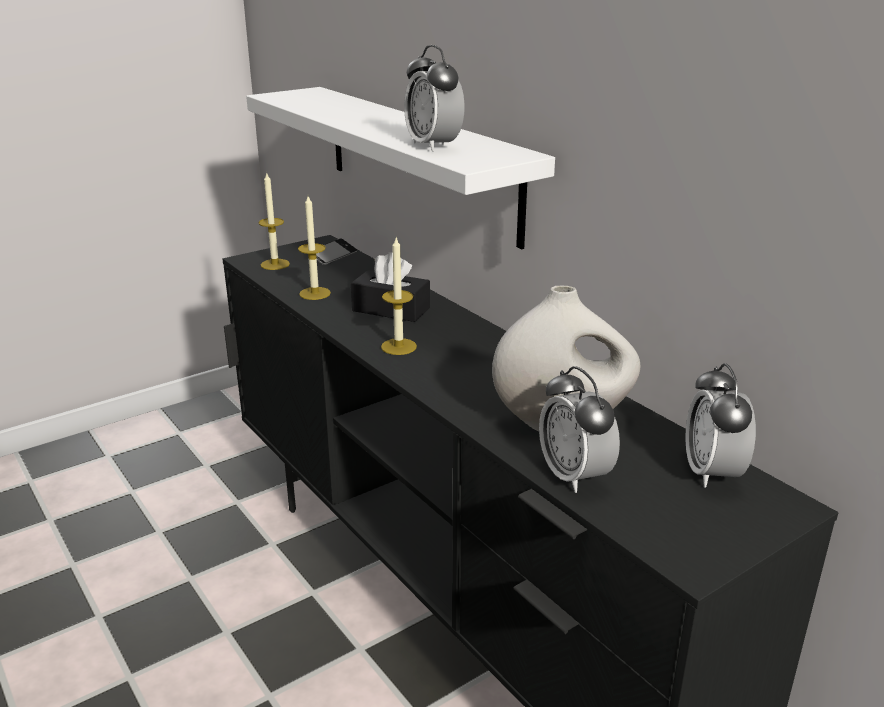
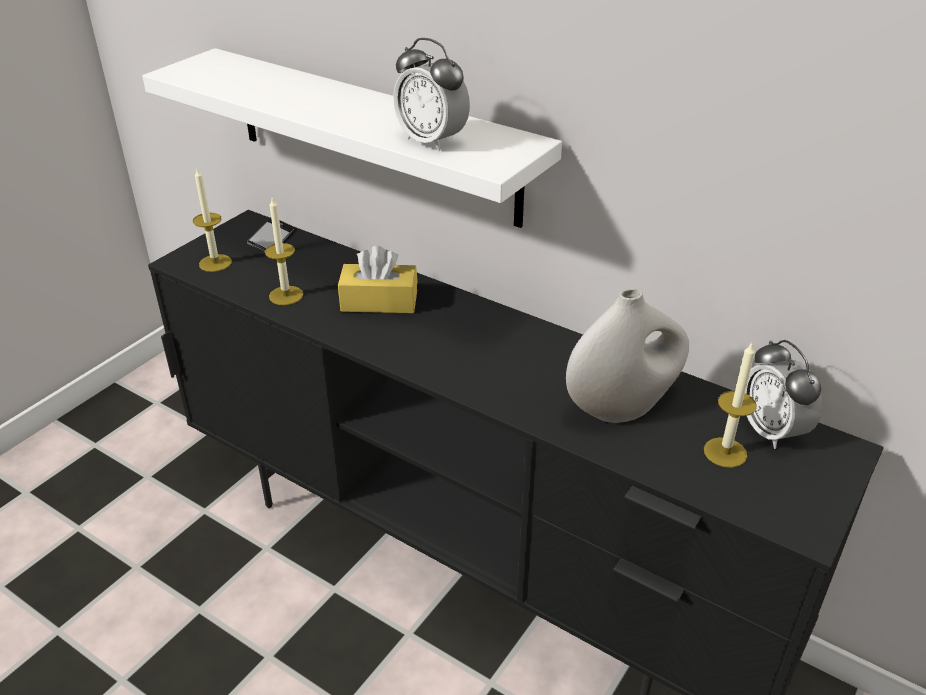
camera: 20 degrees left, 10 degrees up
(391, 309) = (379, 301): black tissue box -> yellow tissue box
(398, 346) = (417, 348): candle -> candle (725, 452)
(574, 476) = (665, 464): alarm clock -> none

